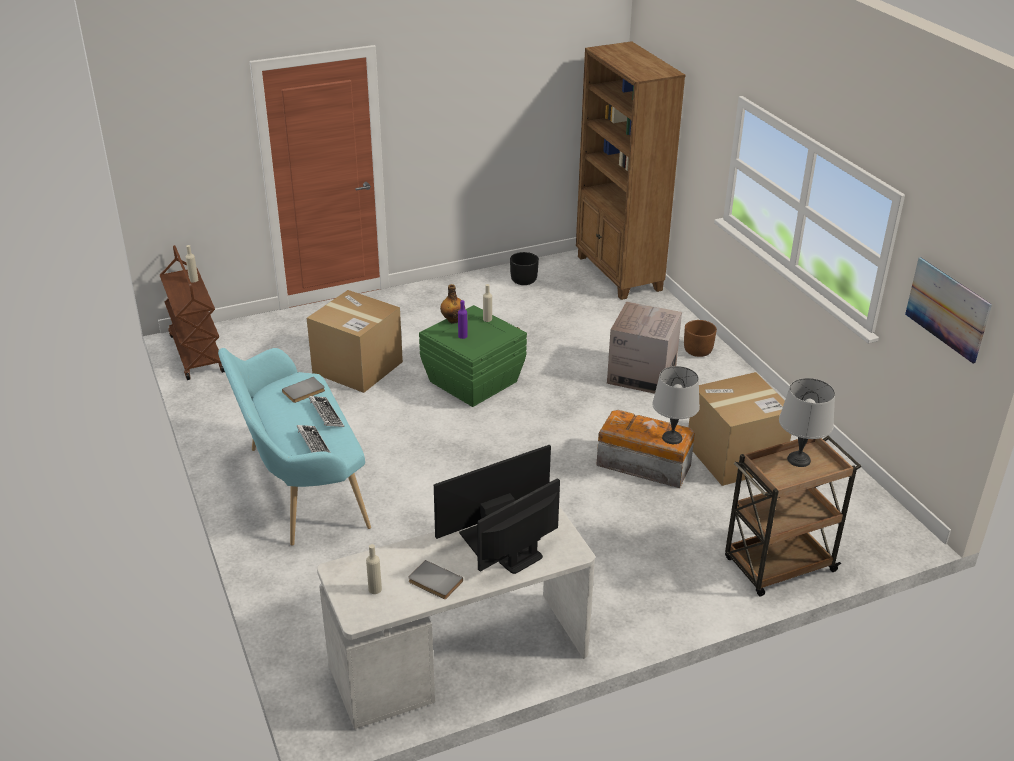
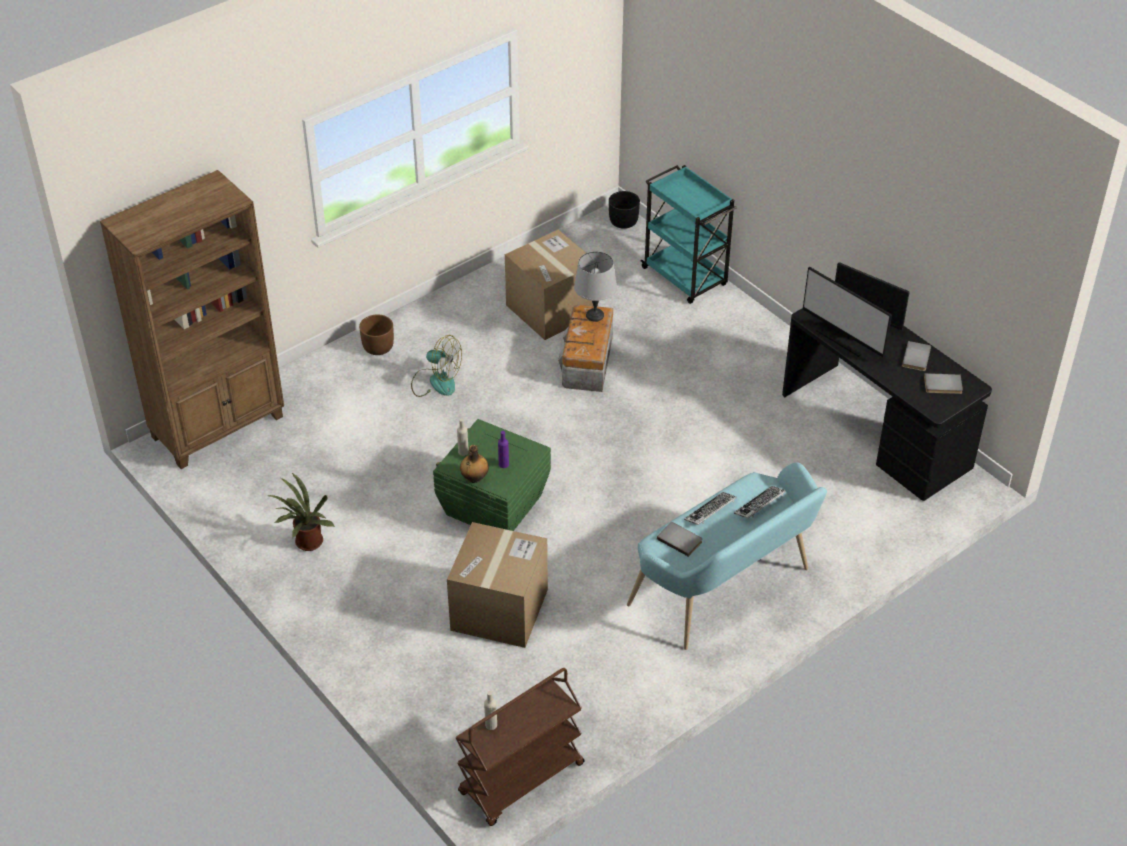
camera: 105 degrees left, 10 degrees up
(375, 589) = (943, 386): beige bottle -> grey book
(459, 660) = (876, 430): white desk -> black desk
(475, 296) = (306, 543): none -> potted plant
(524, 280) = (255, 507): black planter -> black planter (623, 222)
(642, 374) = (436, 381): cardboard box -> fan
(778, 566) = (685, 277): brown cart -> turquoise cart
(798, 460) = (680, 196): grey table lamp -> none
(947, 309) = (576, 61): picture -> none

